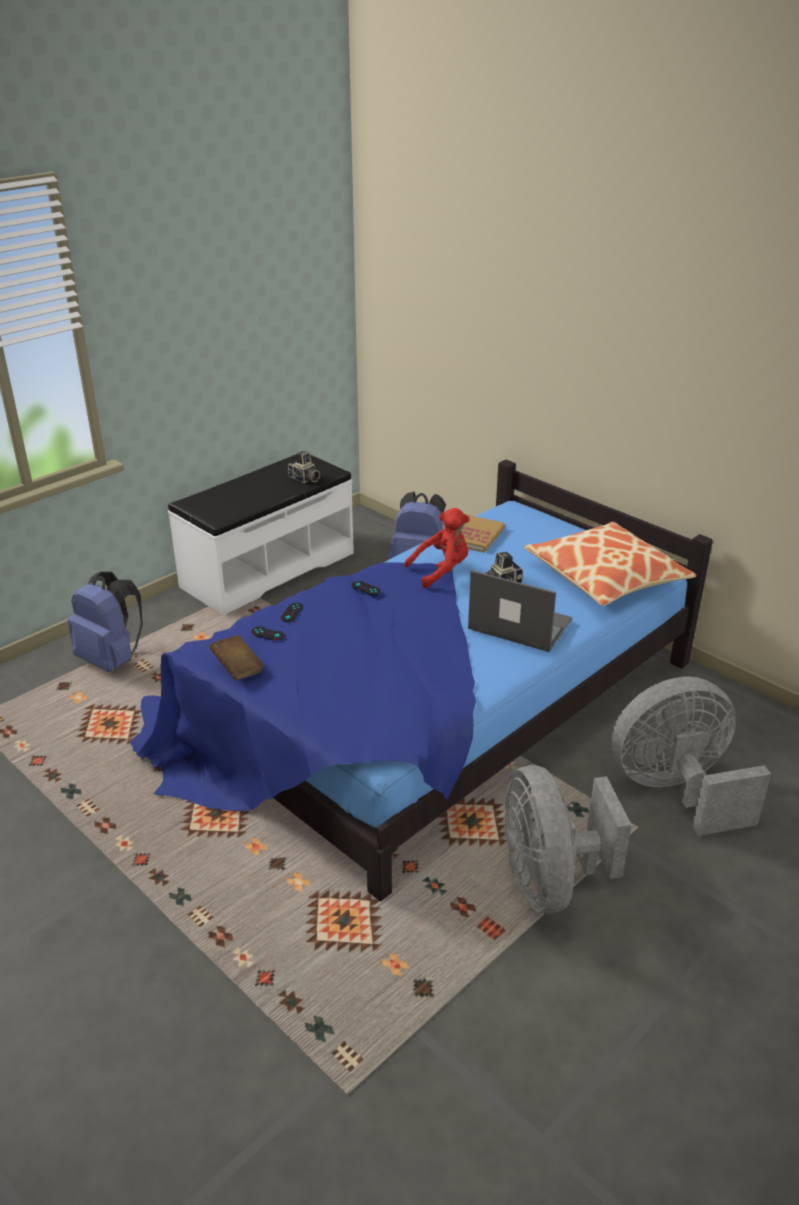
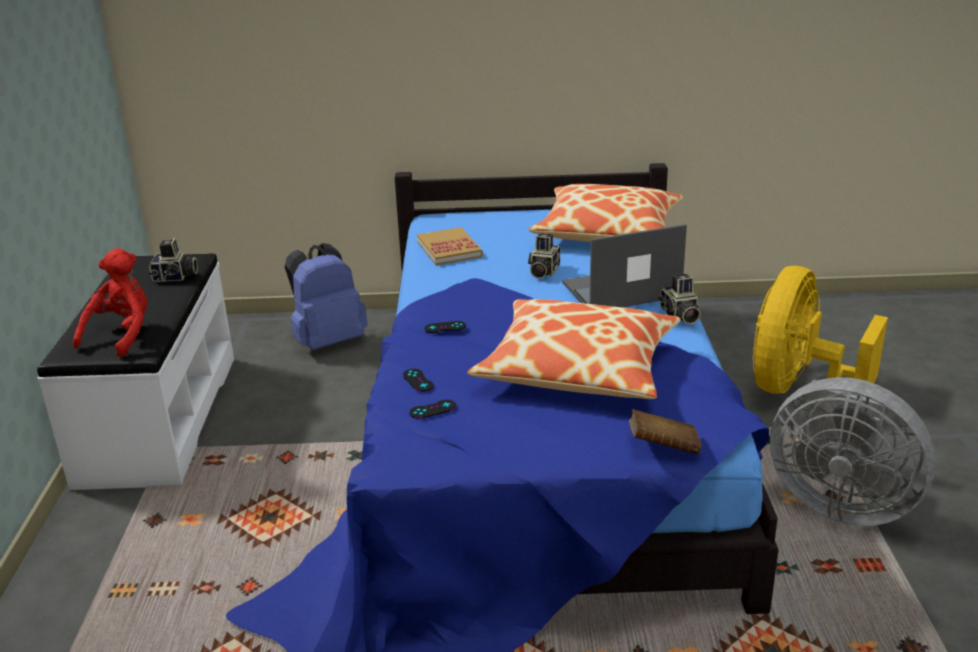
camera: 45 degrees left, 5 degrees down
(112, 659) = (105, 609): blue backpack -> none
(237, 668) = (467, 453): brown book -> brown book (663, 447)
(387, 658) = (578, 368): none -> pillow
(441, 571) = (478, 285): red plush toy -> red plush toy (122, 335)
(521, 664) = (679, 316): none -> camera
(676, 791) = (797, 387): grey fan -> yellow fan

